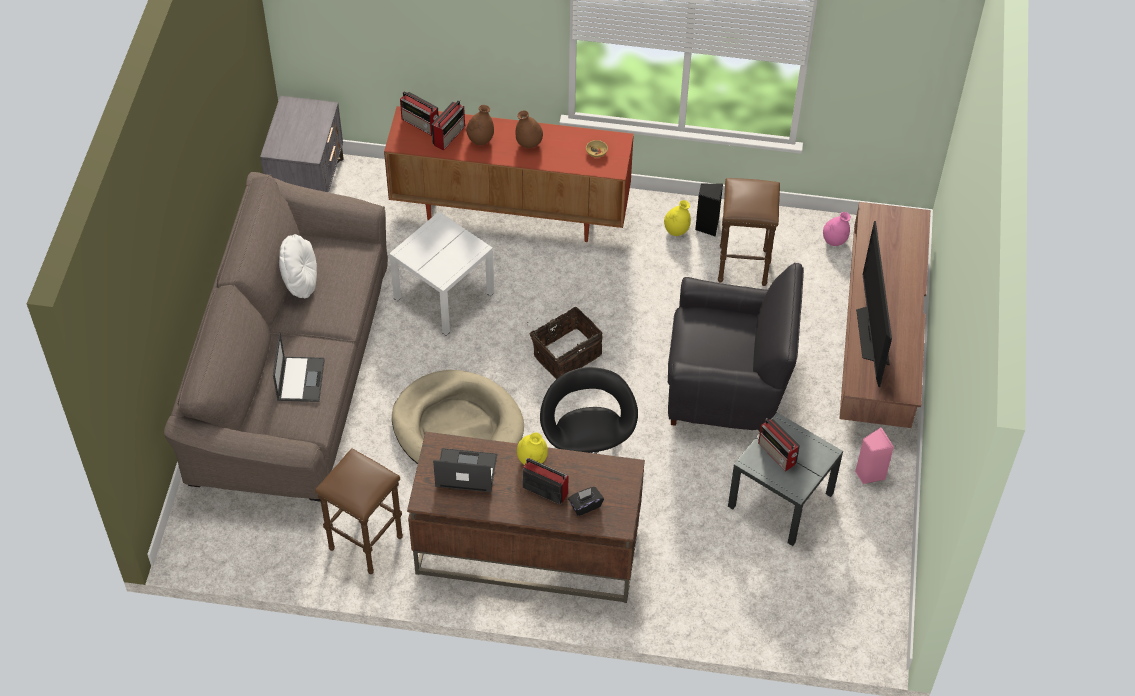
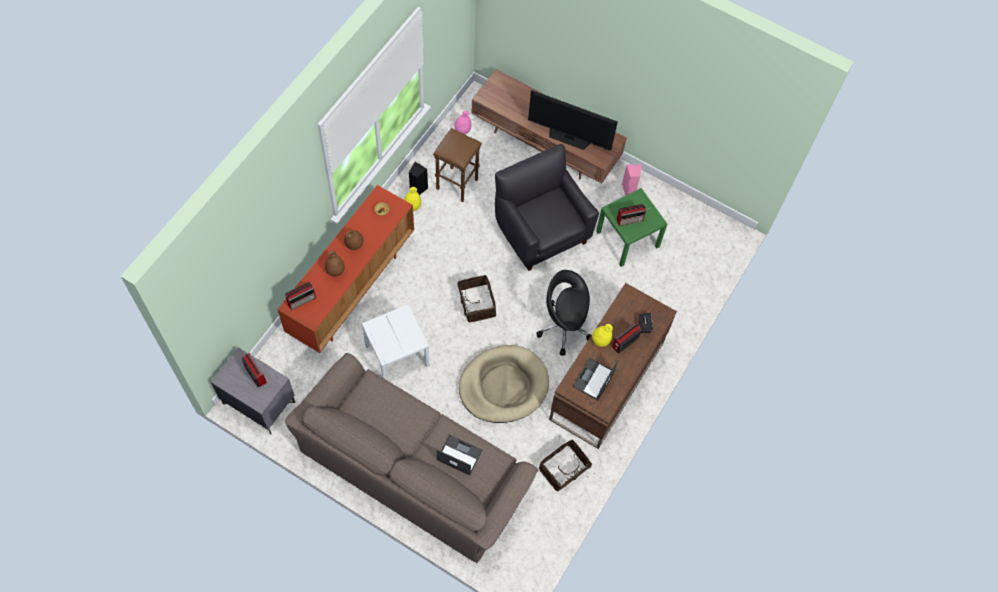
camera: 70 degrees left, 10 degrees up
(301, 283) = (379, 428): white pillow -> none
(364, 543) = (564, 470): brown stool -> basket
(449, 135) = (321, 287): radio -> radio (255, 373)
(727, 388) = (541, 231): black armchair -> black armchair turned 60 degrees counterclockwise
(782, 499) = (628, 238): grey side table -> green side table

